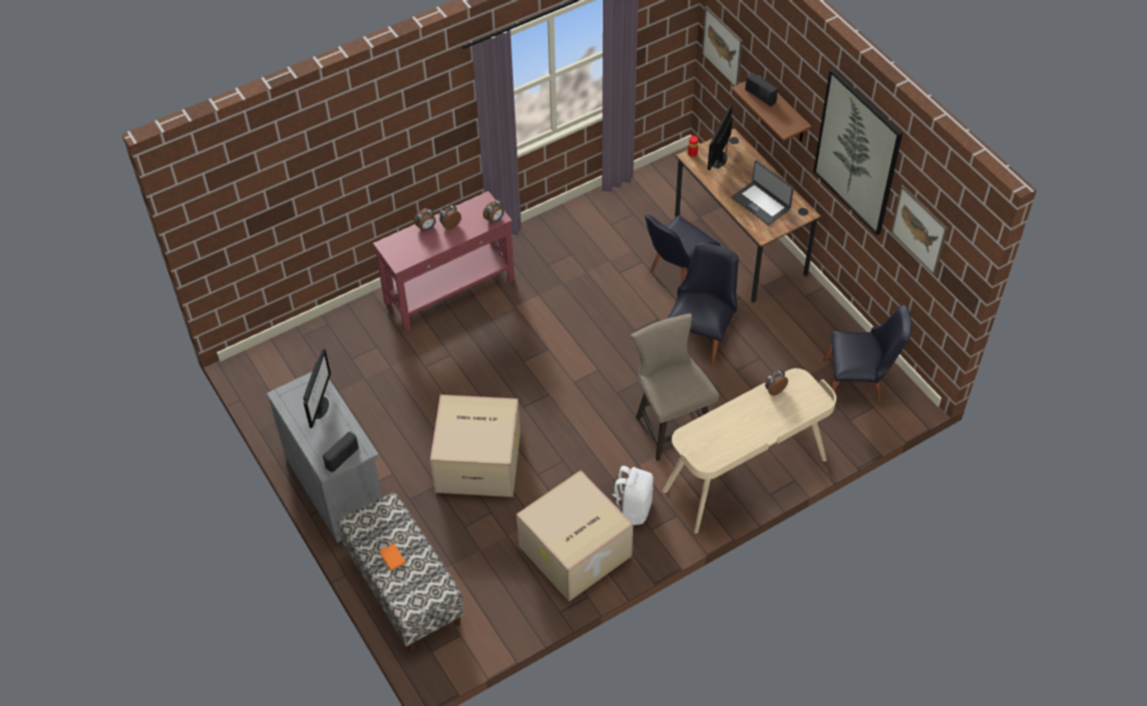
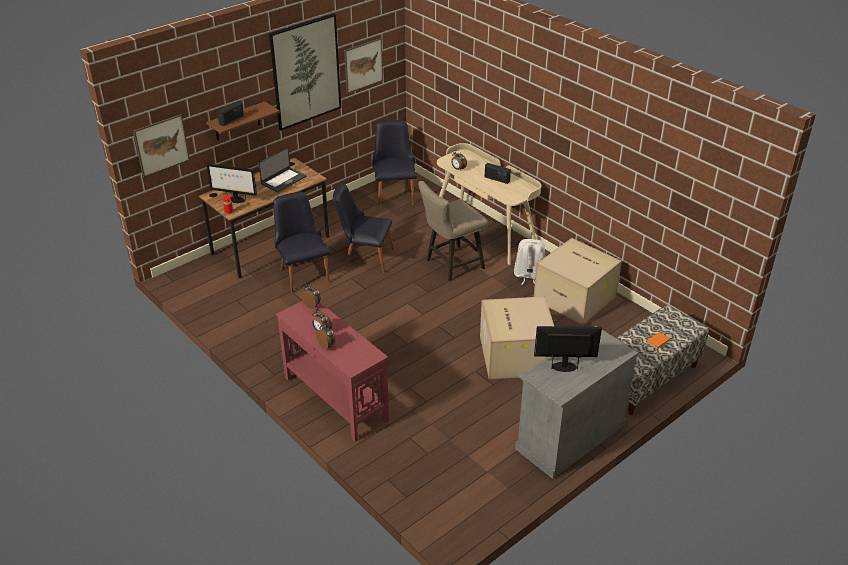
camera: 100 degrees left, 15 degrees down
(341, 457) = (609, 345): radio -> radio (497, 179)
(677, 274) = (303, 272): black chair -> black chair turned 150 degrees counterclockwise

